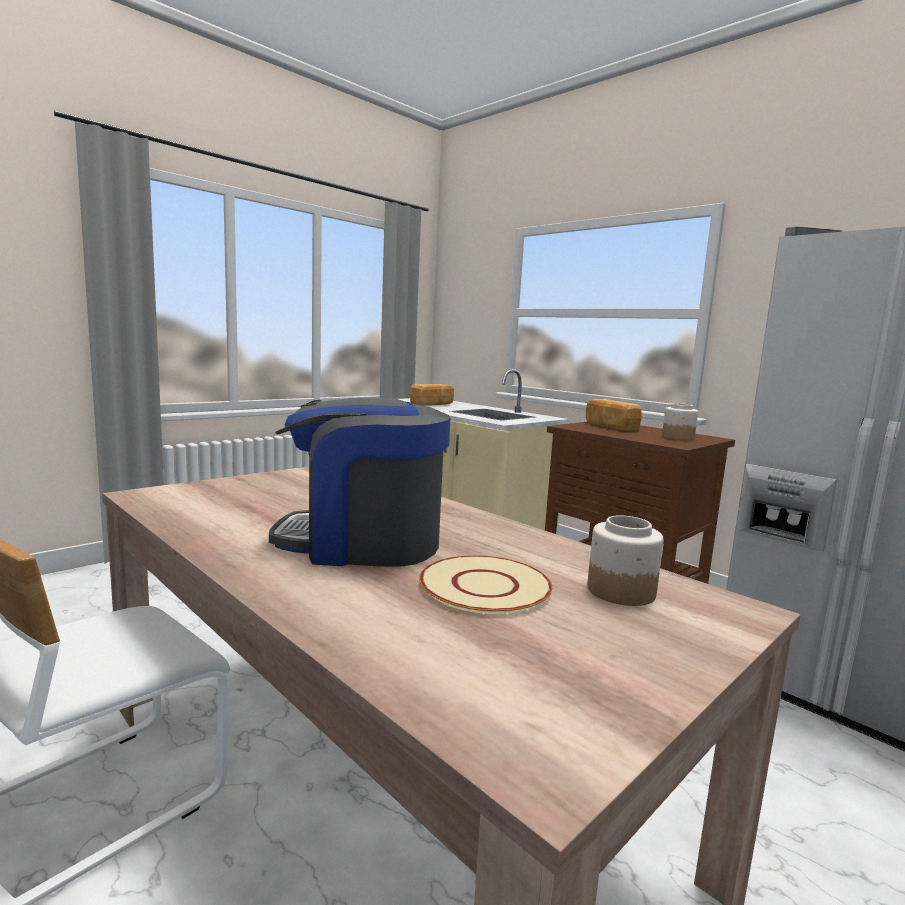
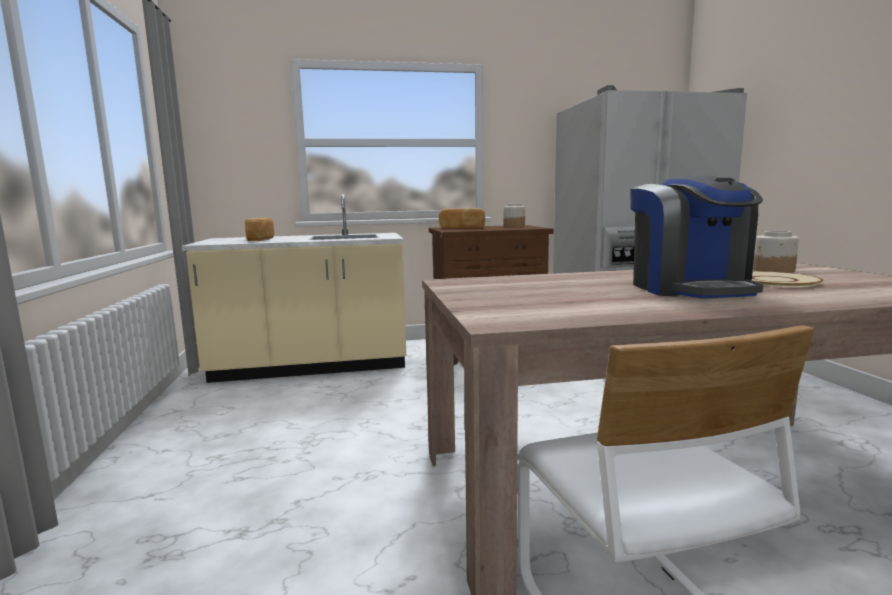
camera: 55 degrees left, 0 degrees up
(362, 543) = (689, 288): coffee machine -> coffee machine turned 45 degrees counterclockwise

